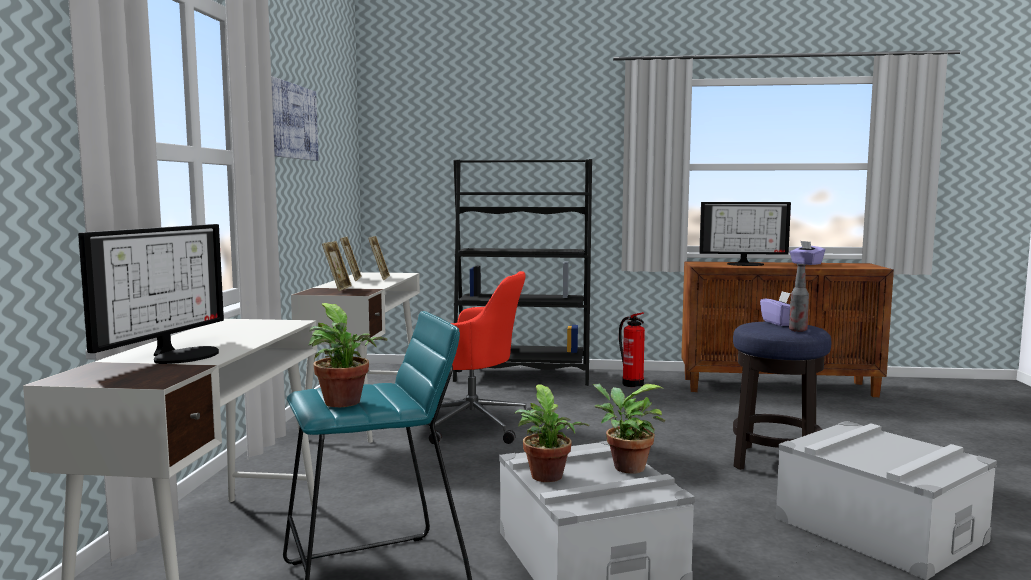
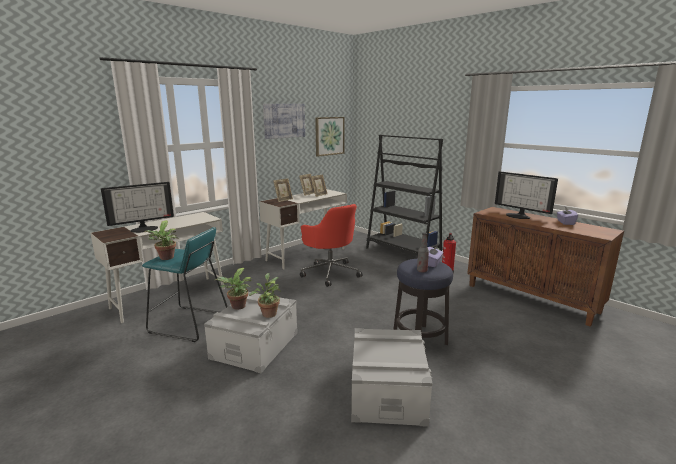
camera: 40 degrees right, 10 degrees up
(339, 166) = (329, 136): none -> picture

